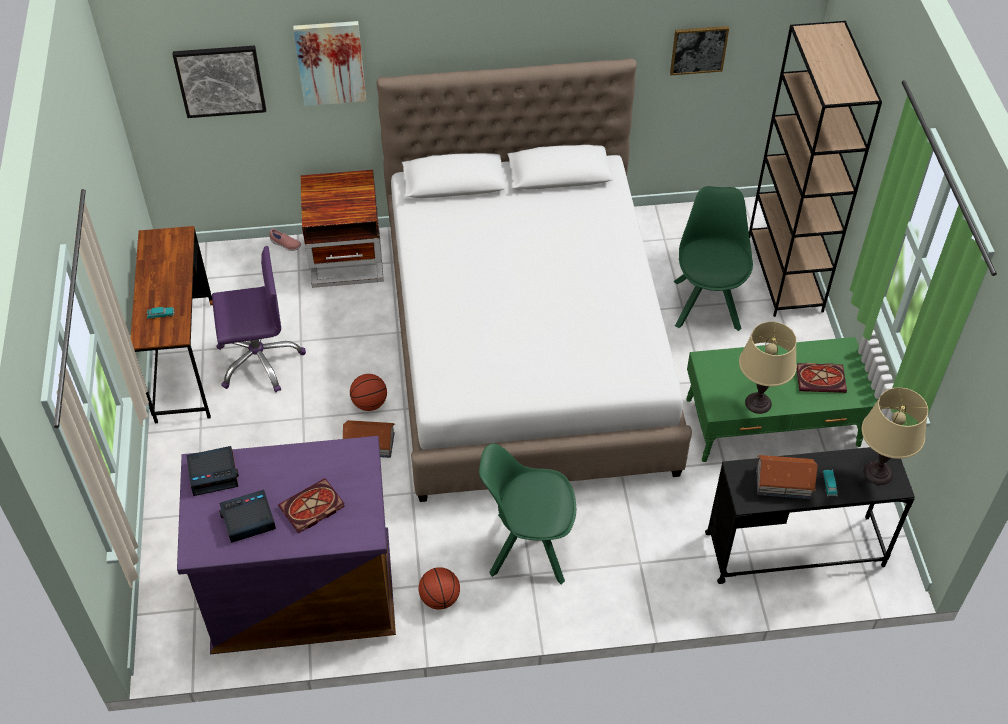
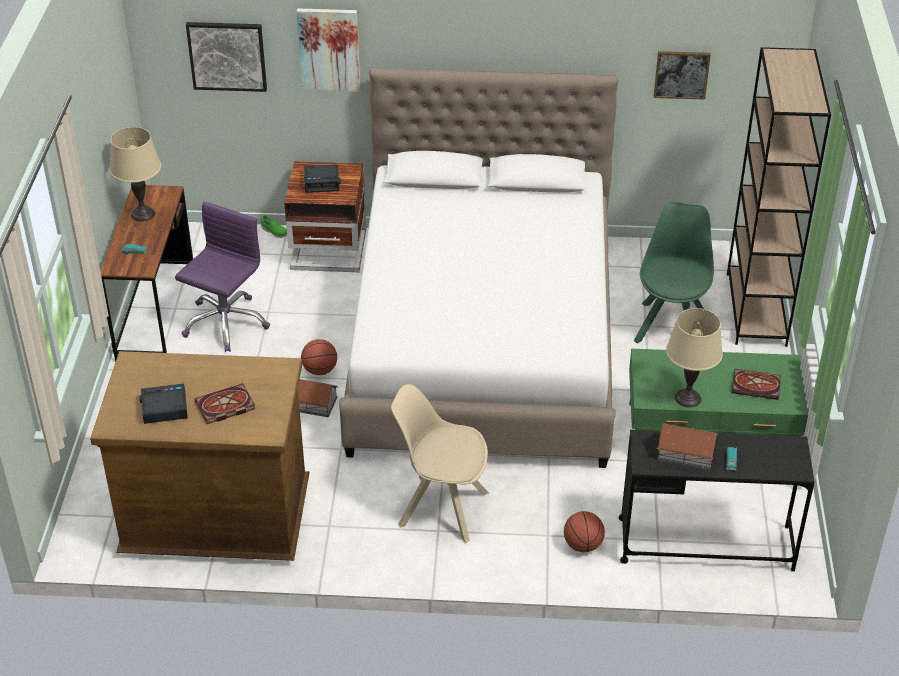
camera: 10 degrees right, 10 degrees down
(214, 474) = (143, 369): alarm clock -> alarm clock (322, 182)
(259, 360) = (225, 323): purple office chair -> purple office chair turned 60 degrees counterclockwise
(285, 245) = (274, 232): pink shoe -> green shoe
(301, 595) = (215, 518): purple dresser -> brown dresser
(440, 598) = (345, 539): basketball -> basketball (583, 545)
(528, 547) = (441, 508): green chair -> beige chair
(878, 473) = (782, 457): beige table lamp -> beige table lamp (143, 214)

